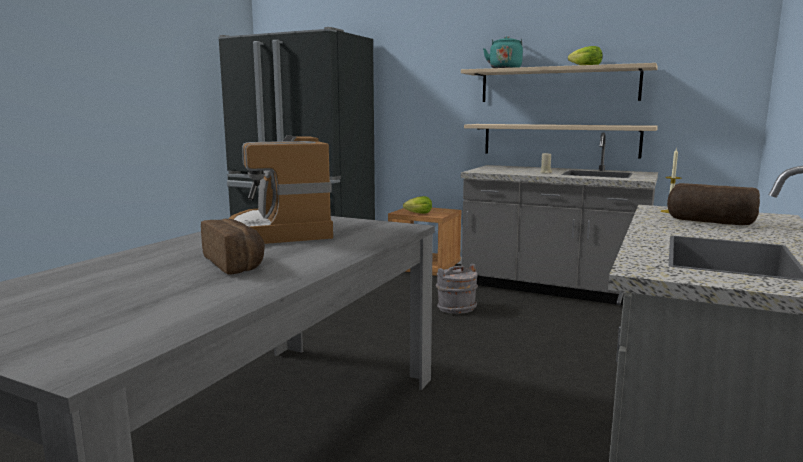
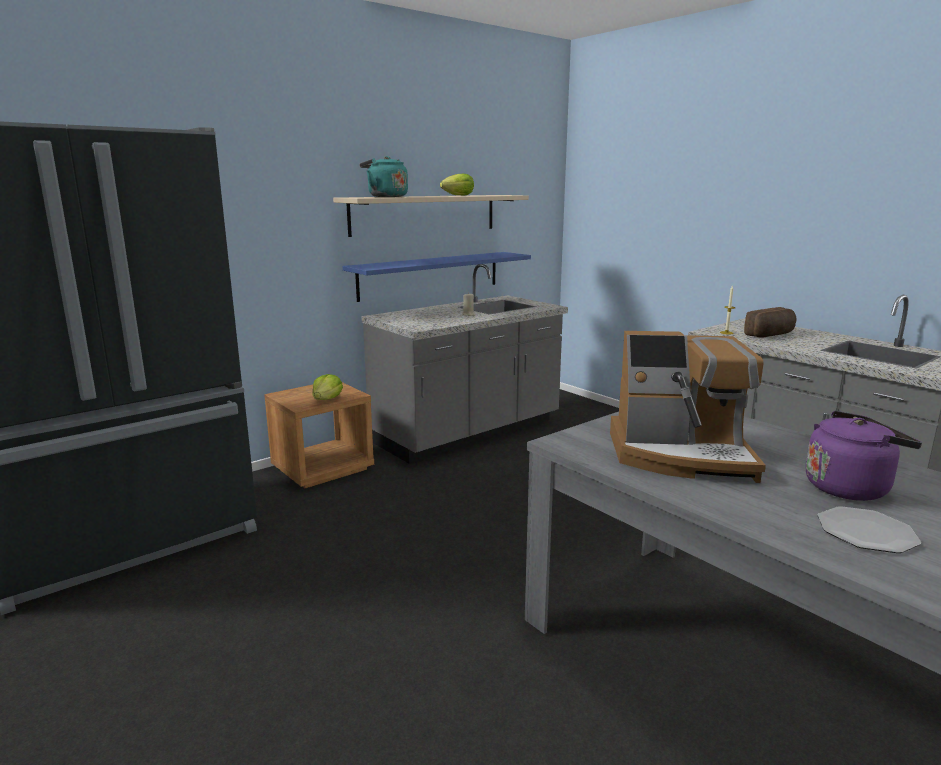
camera: 65 degrees left, 5 degrees up
(149, 265) = (866, 532): none -> plate
(236, 263) = (850, 487): bread -> purple kettle
(456, 308) = (481, 488): grey bucket -> none
(559, 140) = (430, 275): beige shelf -> blue shelf

